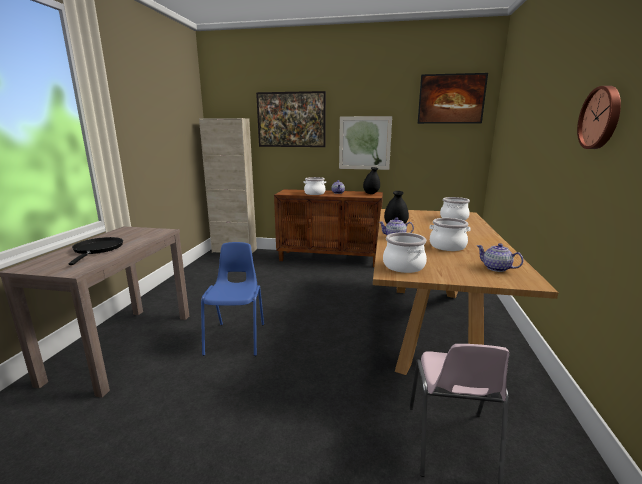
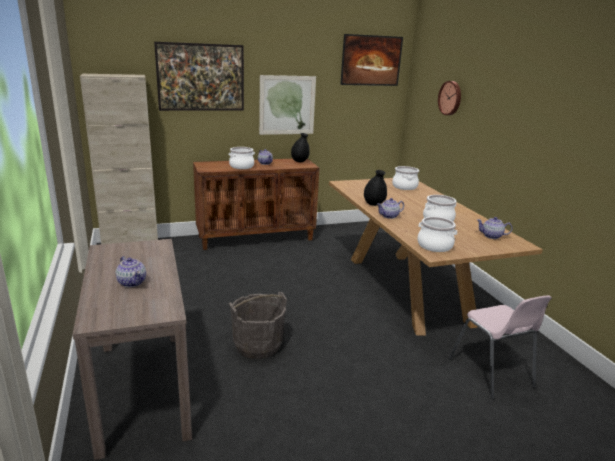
camera: 30 degrees left, 5 degrees up
(97, 249) = (132, 282): black frying pan -> teapot
(237, 338) = (258, 345): blue chair -> grey bucket
(601, 118) = (550, 118): wall clock -> wall clock (450, 98)

